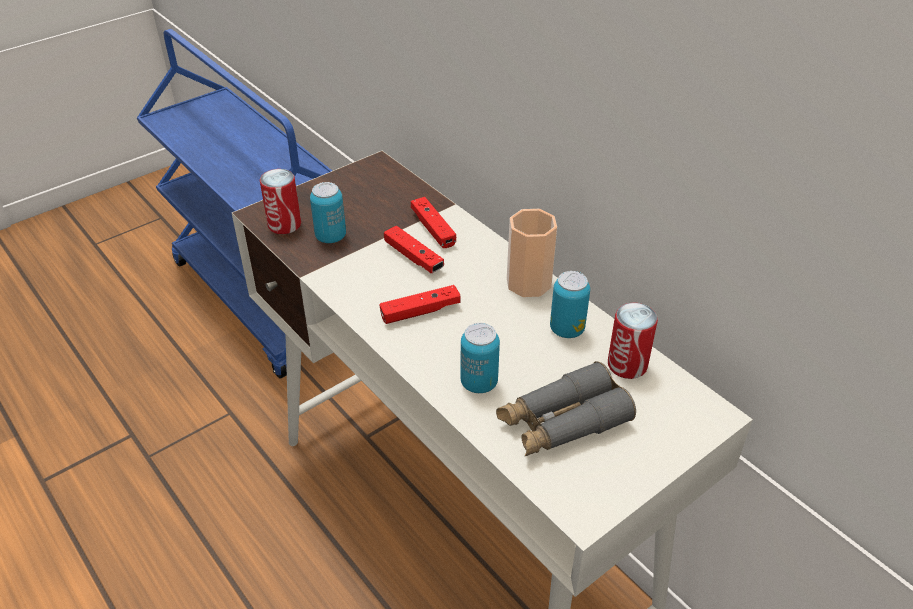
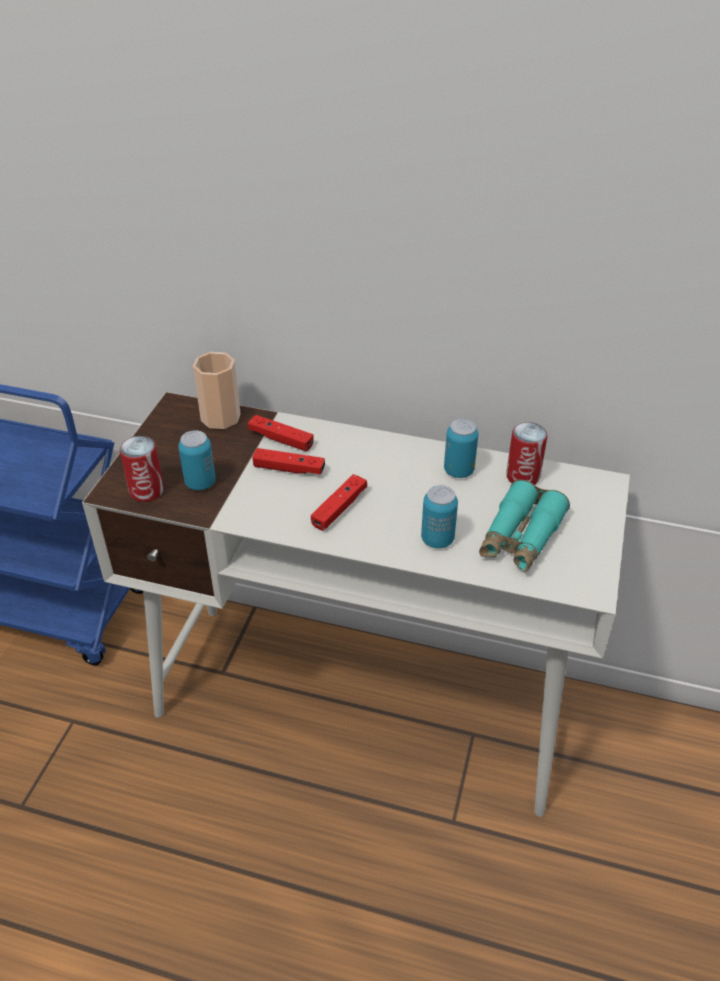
camera: 35 degrees left, 0 degrees up
(528, 283) = (398, 449): cup -> cup (220, 417)
(562, 422) = (520, 537): grey binoculars -> turquoise binoculars

